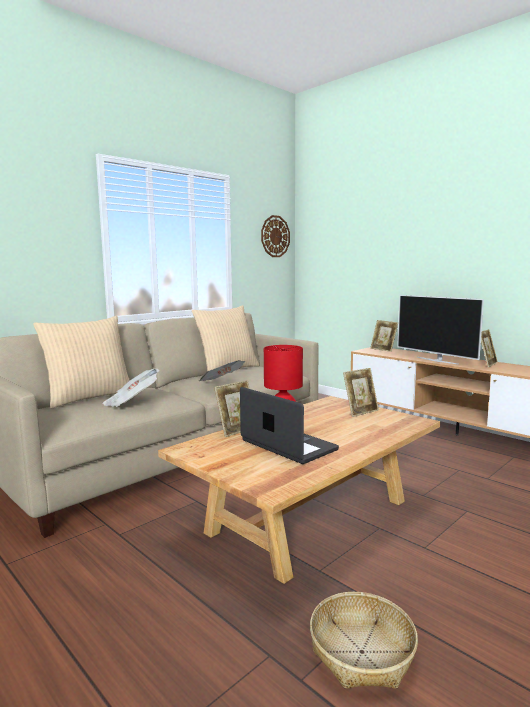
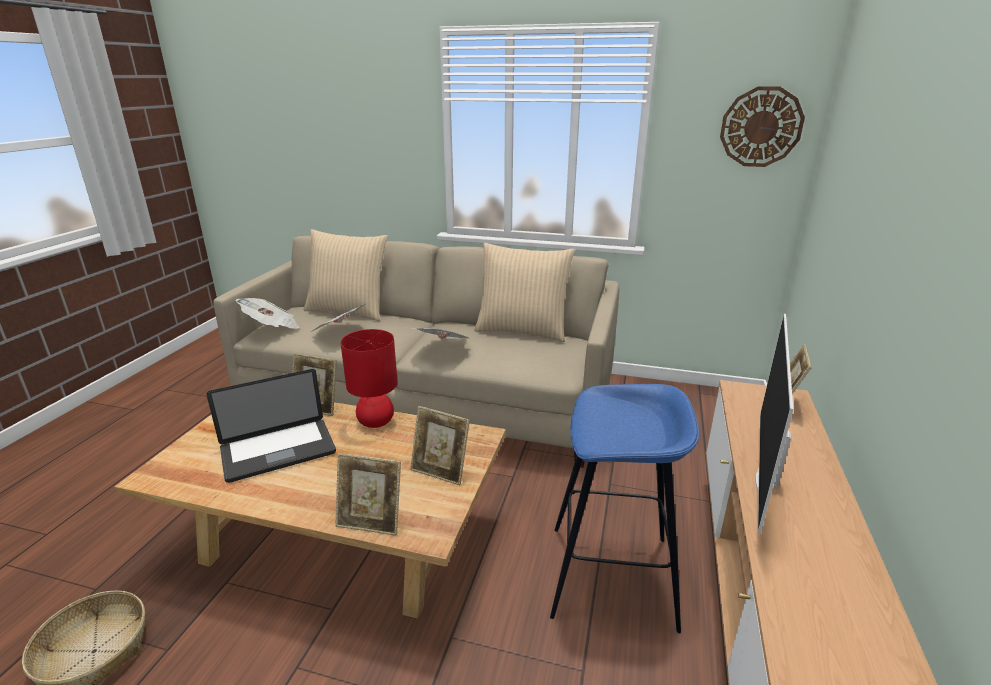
camera: 60 degrees right, 15 degrees up
(65, 420) = (272, 327): none -> newspaper
(288, 445) = (278, 451): laptop -> laptop turned 45 degrees clockwise
(403, 449) = (612, 576): none -> blue stool
(487, 364) = (825, 560): picture frame -> picture frame (371, 522)

